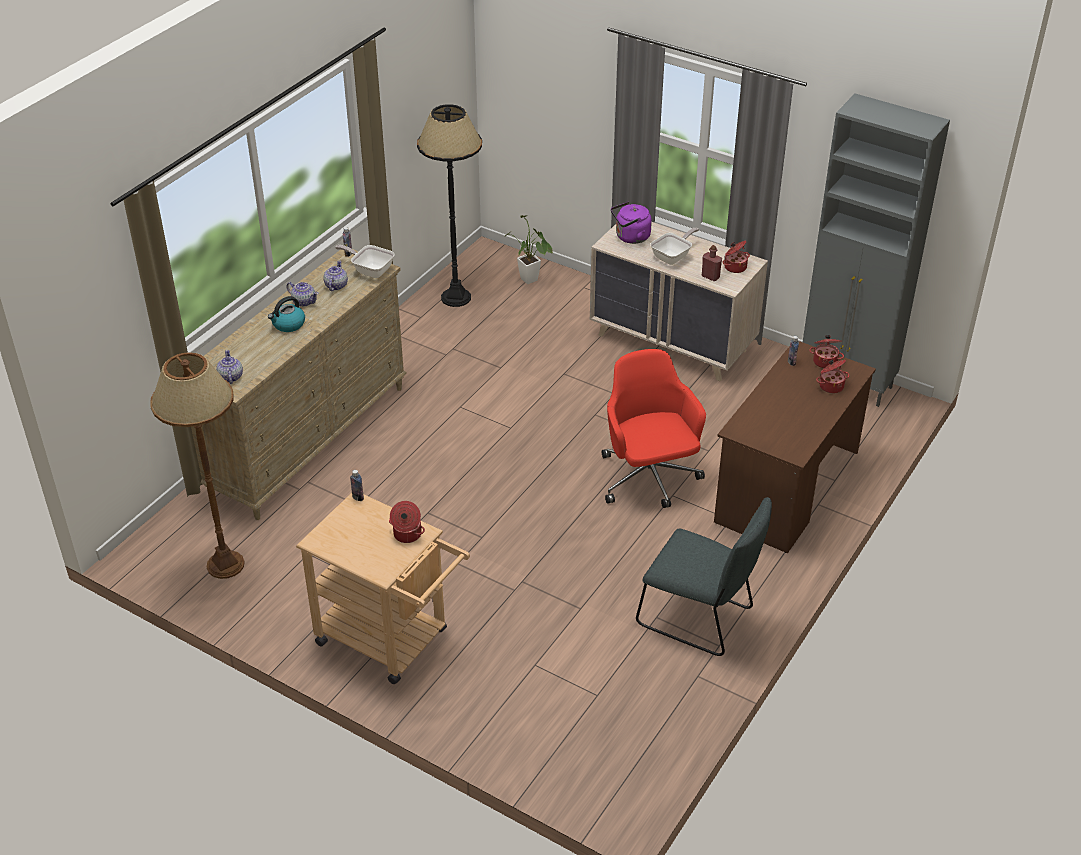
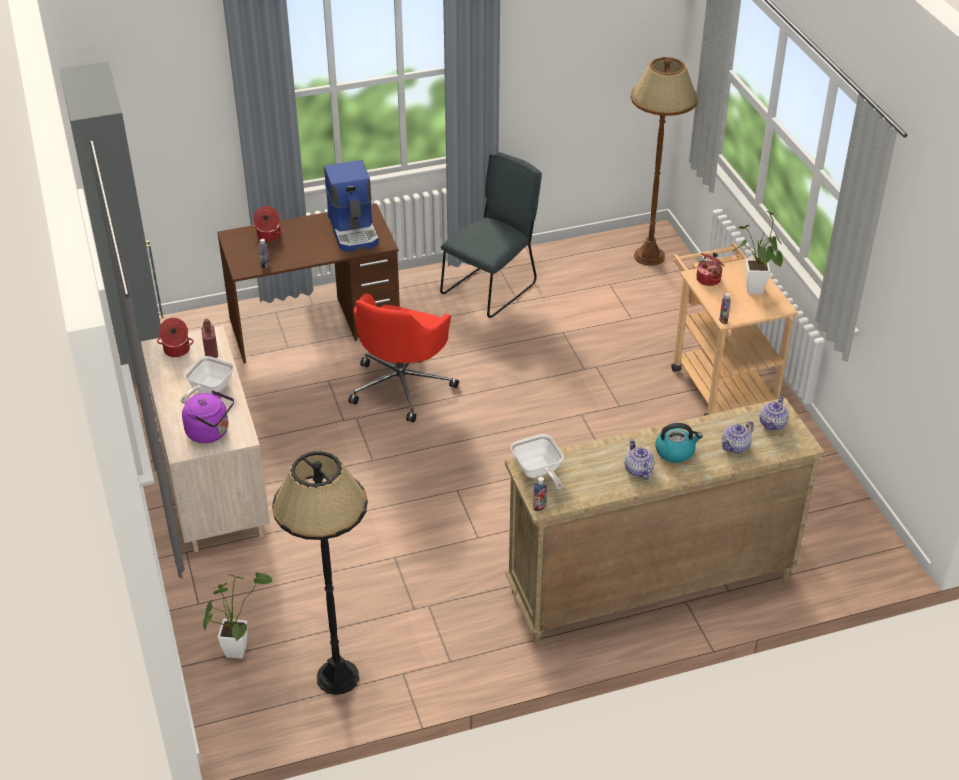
camera: 140 degrees left, 0 degrees up
(225, 565) = (812, 506): brown floor lamp -> brown floor lamp (649, 256)
(336, 286) = (590, 472): teapot -> teapot (736, 446)
(352, 542) = (754, 293): none -> potted plant
(673, 257) = (208, 389): frying pan -> frying pan turned 60 degrees counterclockwise
(699, 618) = (492, 287): grey chair -> grey chair turned 60 degrees clockwise
(777, 430) = (354, 230): none -> coffee machine
(825, 361) = (241, 253): cooking pot -> none

